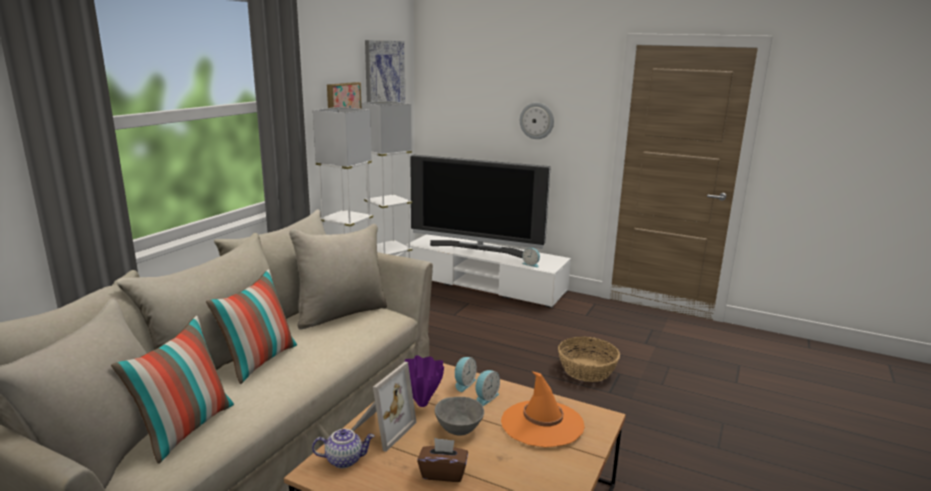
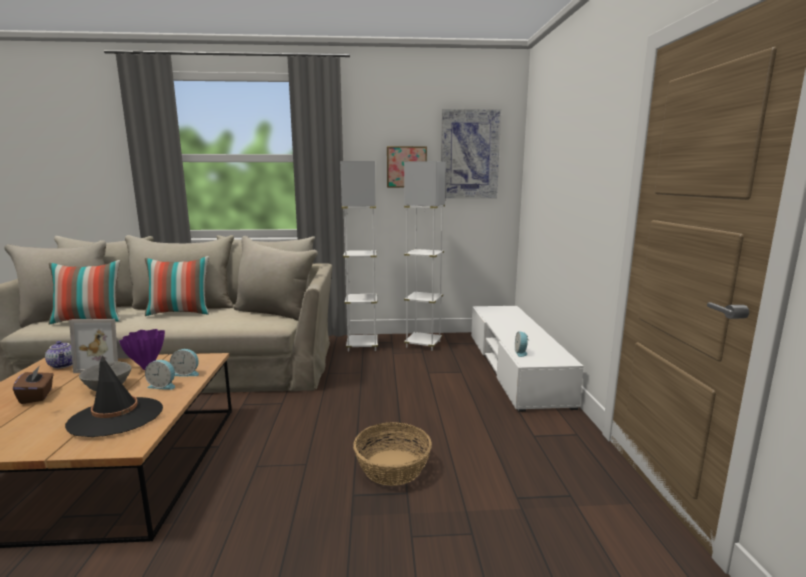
camera: 60 degrees right, 5 degrees down
(478, 249) = (516, 327): television -> none
(537, 120) = (576, 182): wall clock -> none
(542, 423) = (116, 417): orange hat -> black hat

